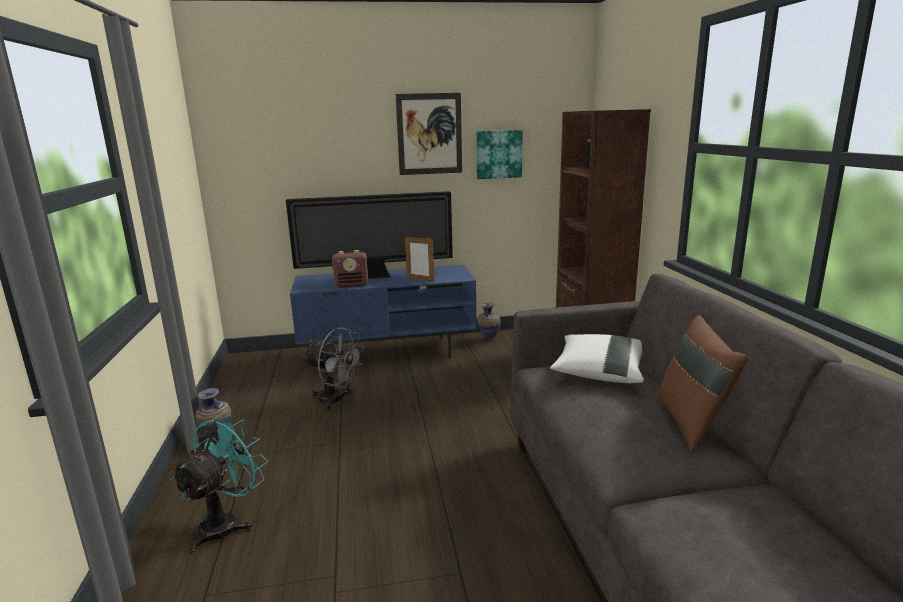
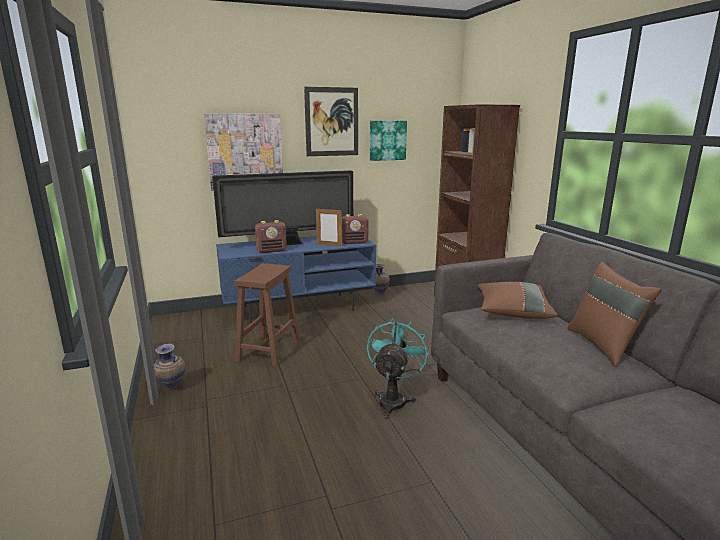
camera: 10 degrees left, 0 degrees up
(227, 523) = (210, 461): turquoise fan -> turquoise fan (393, 399)
(328, 170) = (245, 151): none -> picture
(336, 400) = (269, 350): grey fan -> brown stool
(451, 277) = (354, 242): none -> radio
(599, 373) = (512, 312): white pillow -> brown pillow

